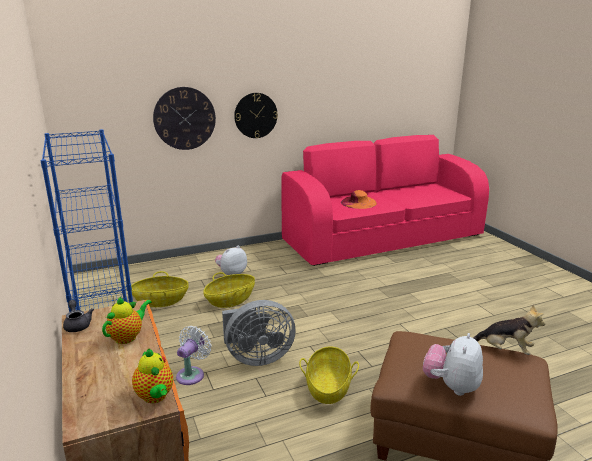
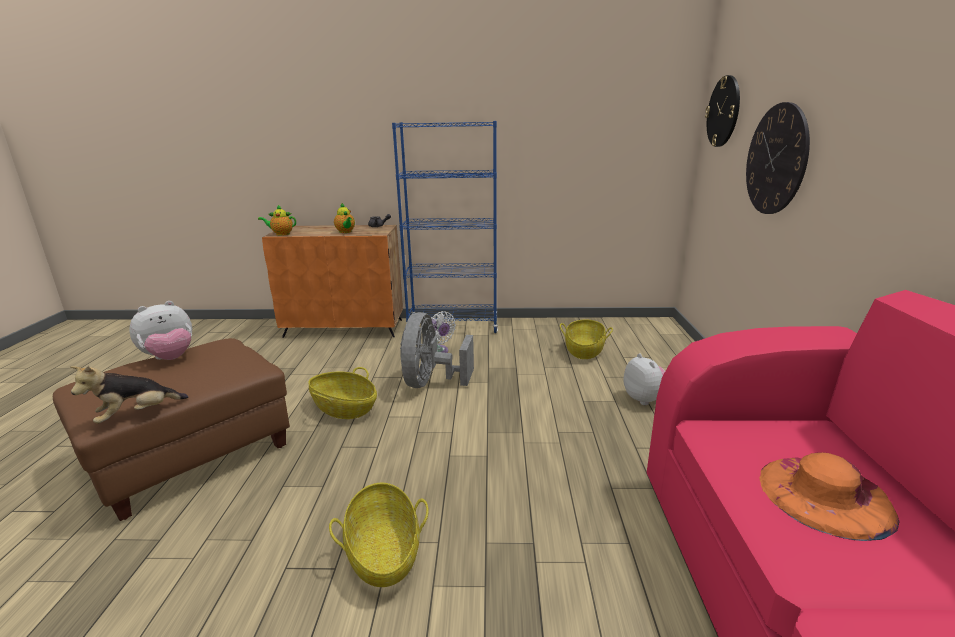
camera: 115 degrees right, 0 degrees up
(230, 300) = (564, 387): basket -> basket (383, 553)
(255, 115) = (864, 176): wall clock -> wall clock (723, 111)
(451, 386) = (170, 358): plush toy -> plush toy turned 90 degrees clockwise

